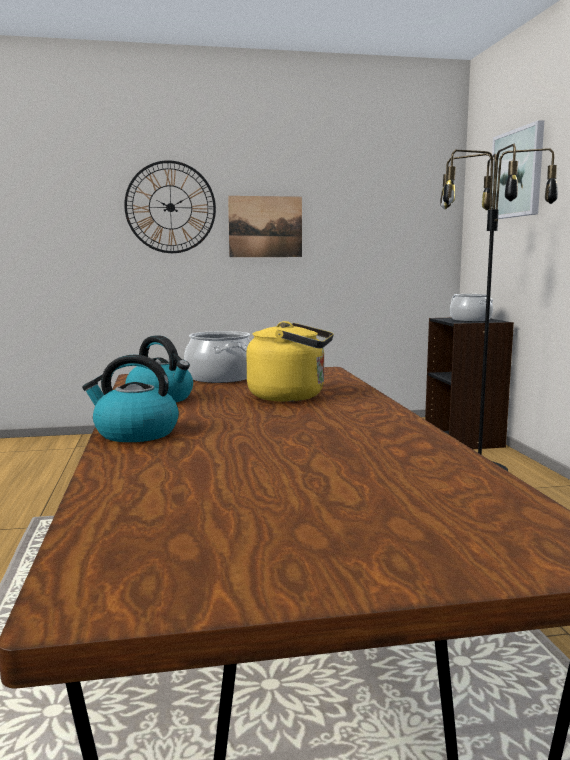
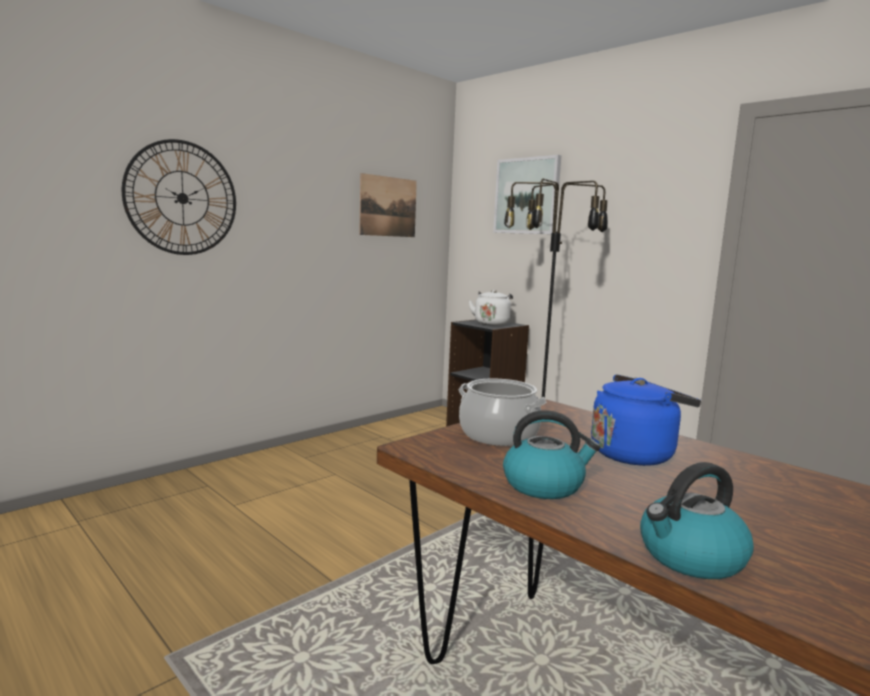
camera: 35 degrees left, 0 degrees up
(265, 227) = (288, 227): picture -> picture (388, 206)
(291, 396) = (635, 454): yellow kettle -> blue kettle
(470, 320) = (491, 323): cooking pot -> white kettle

